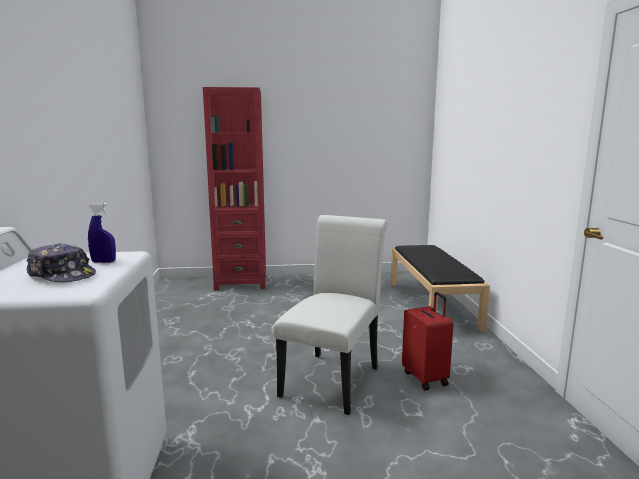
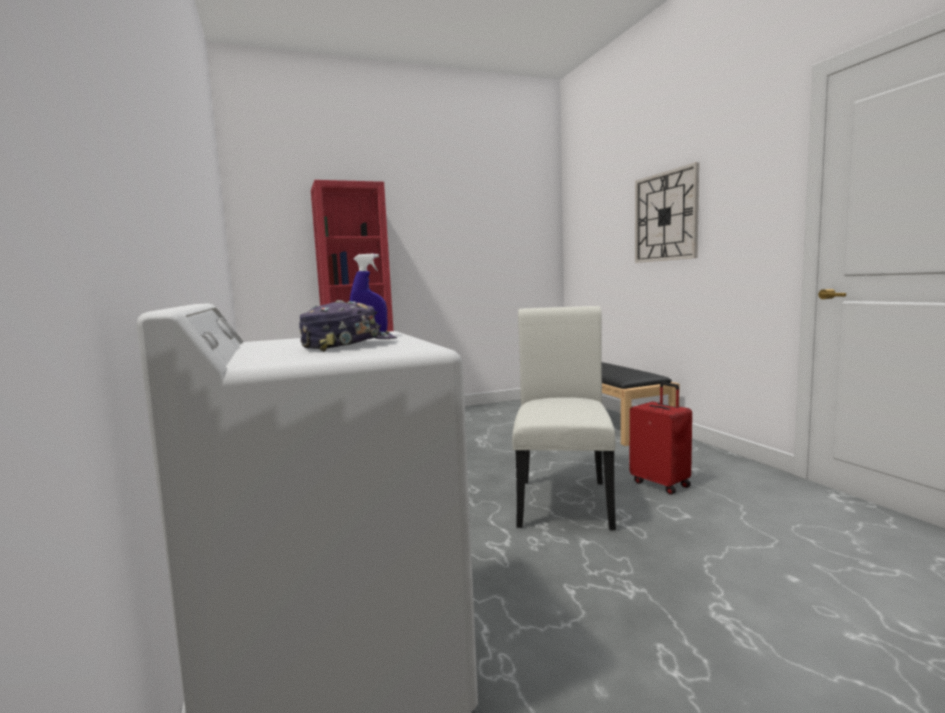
camera: 15 degrees left, 5 degrees down
(62, 275) = (348, 345): cap -> cap turned 60 degrees counterclockwise
(496, 129) = (665, 217): none -> wall clock

